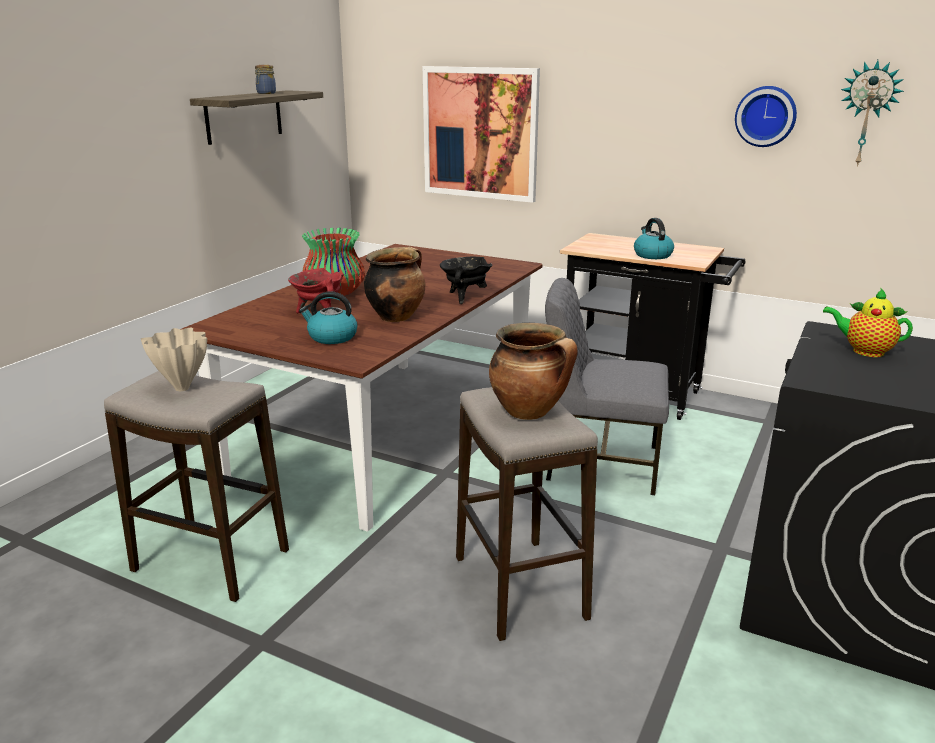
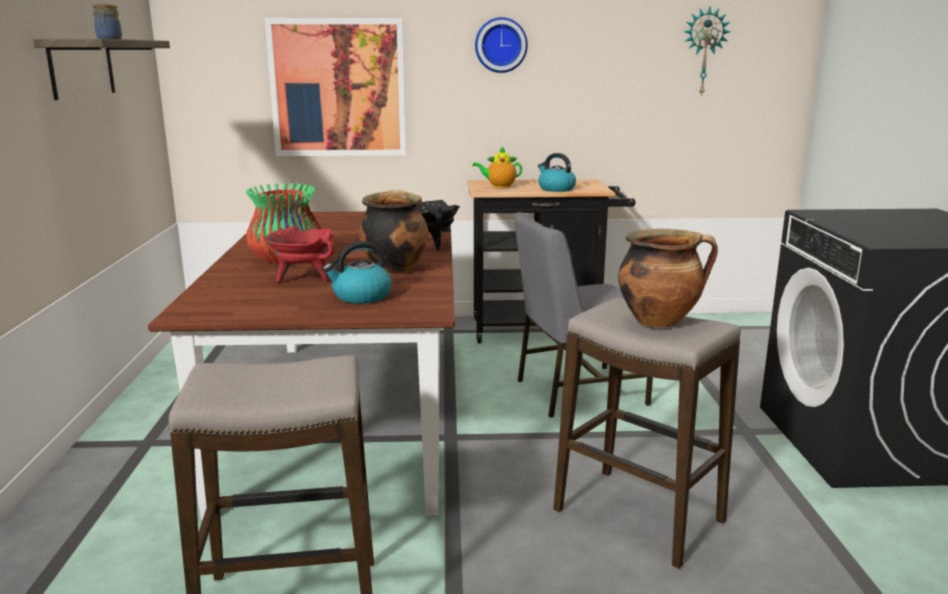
camera: 30 degrees left, 5 degrees down
(183, 388) = (262, 378): beige vase -> none
(766, 116) = (623, 57): wall clock -> wall clock (501, 45)
(864, 351) = (864, 221): teapot -> teapot (499, 186)

